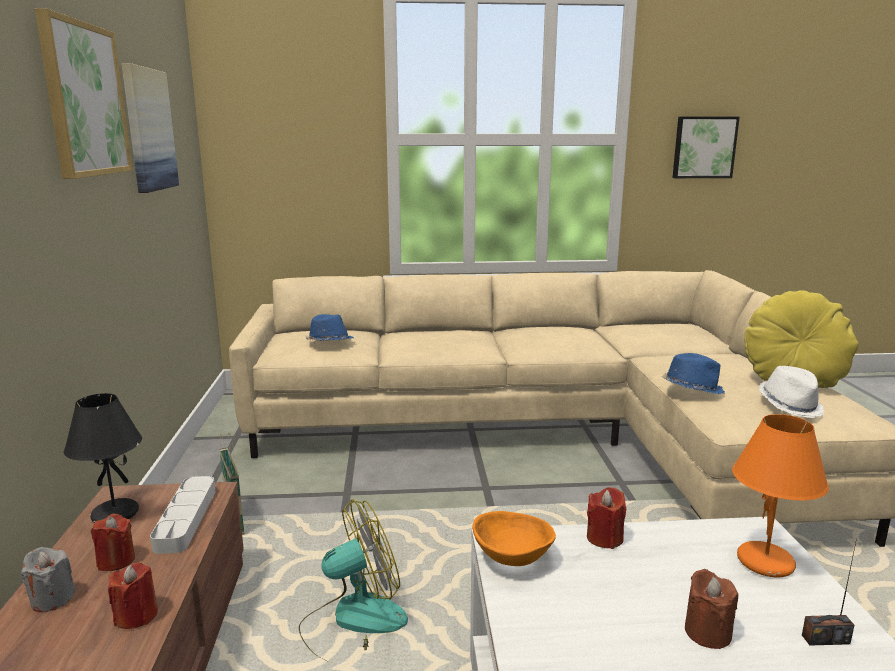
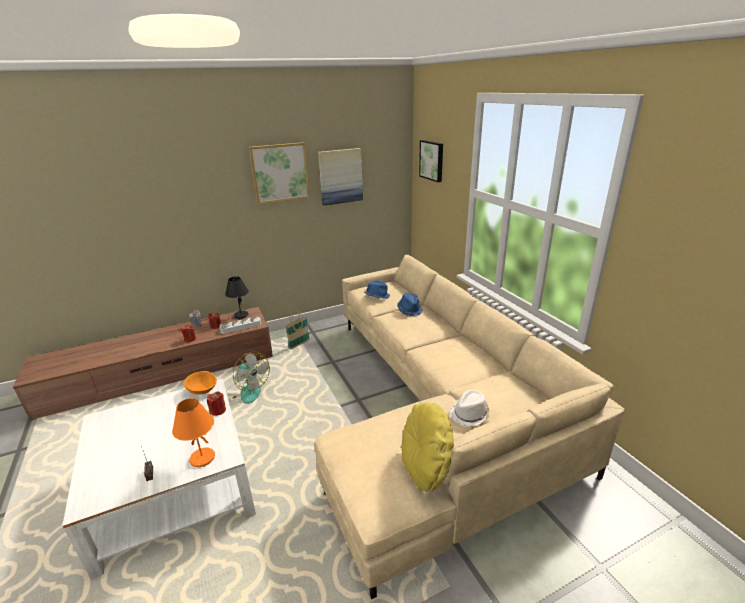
camera: 70 degrees right, 10 degrees up
(691, 389) = (380, 419): blue hat -> blue hat (409, 310)
(703, 147) = (685, 269): picture -> picture (432, 160)
(707, 632) = (157, 441): brown candle -> none
(790, 405) = (370, 465): white hat -> white hat (470, 414)

